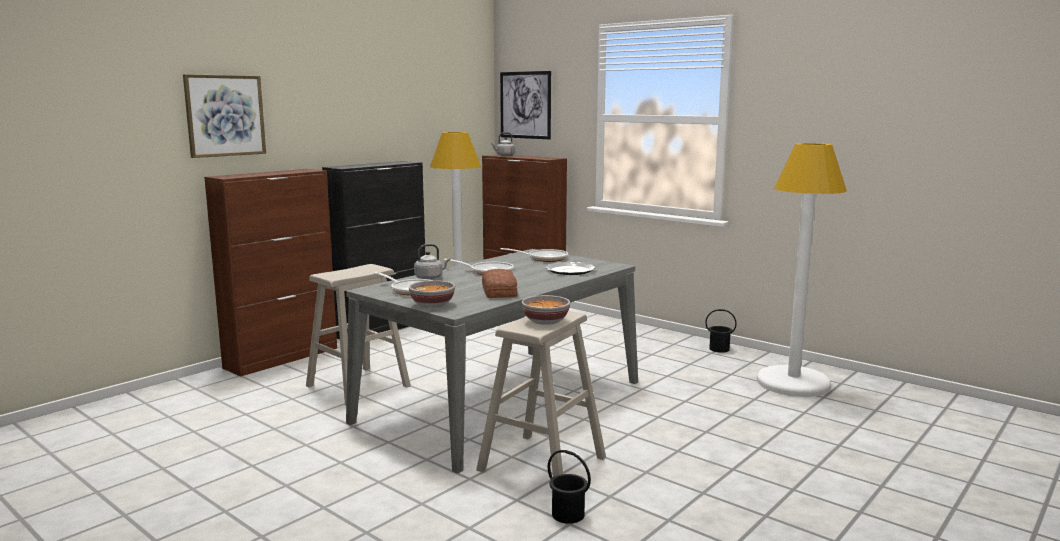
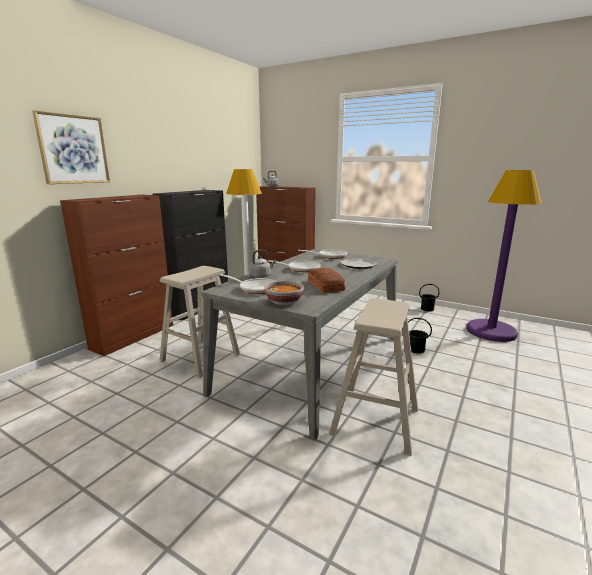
camera: 10 degrees left, 5 degrees up
(525, 105) = (284, 152): picture -> none
(546, 321) = (387, 312): bowl -> none
(568, 514) = (428, 476): black bucket -> black bucket (416, 349)
(793, 383) = (491, 331): white floor lamp -> purple floor lamp

